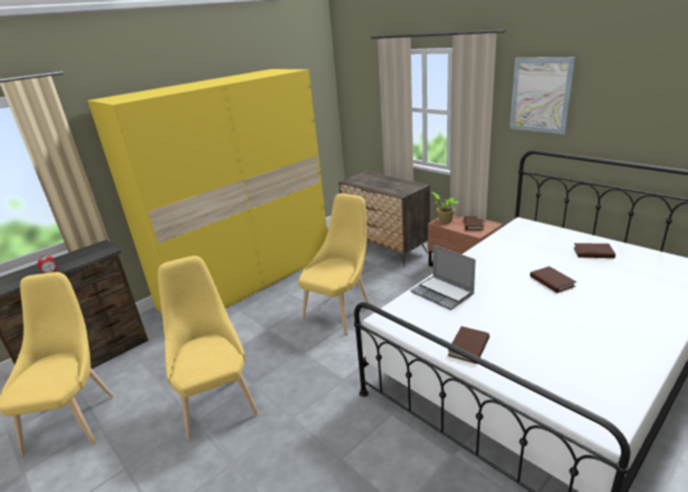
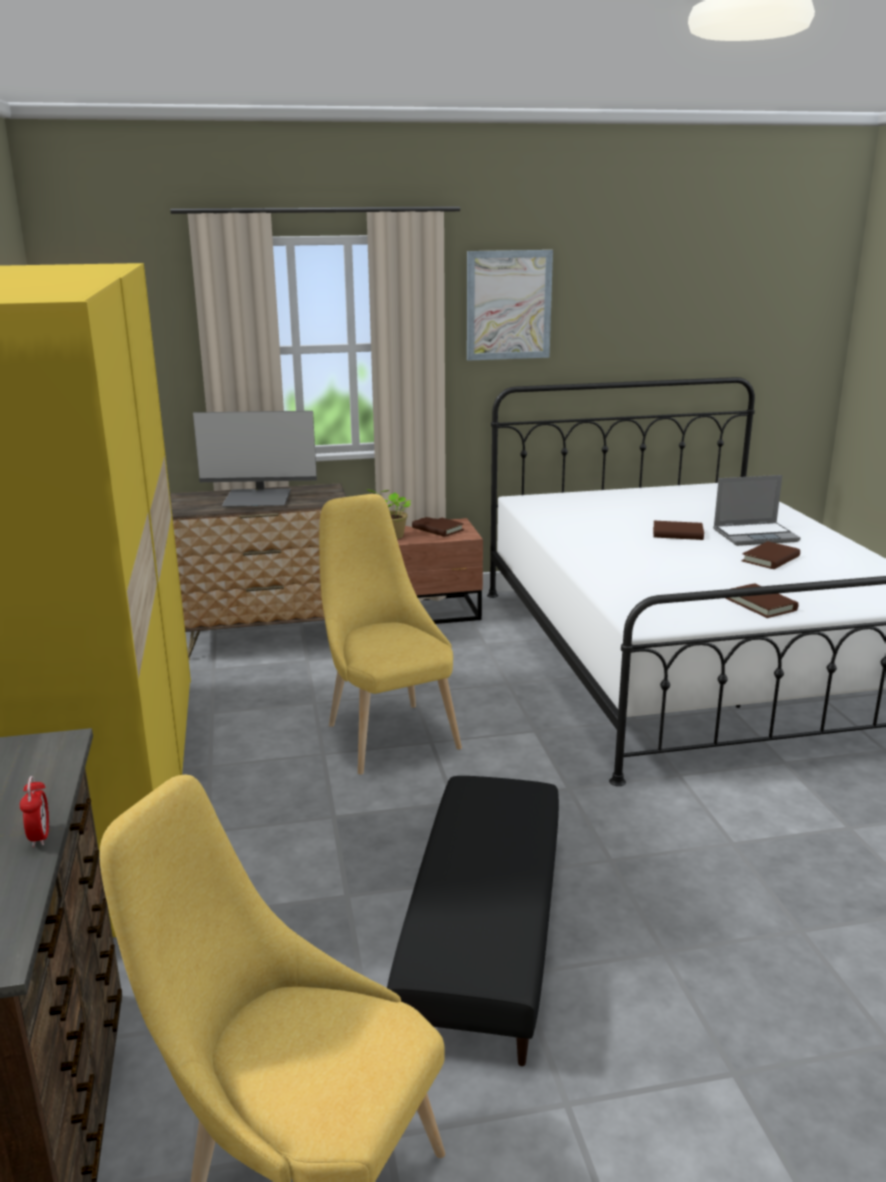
camera: 60 degrees left, 5 degrees down
(217, 400) = (483, 930): yellow chair -> black ottoman
(381, 183) = (258, 499): none -> monitor
(443, 293) = (629, 581): laptop -> laptop (755, 535)
(593, 253) = (645, 502): brown book -> brown book (770, 559)

